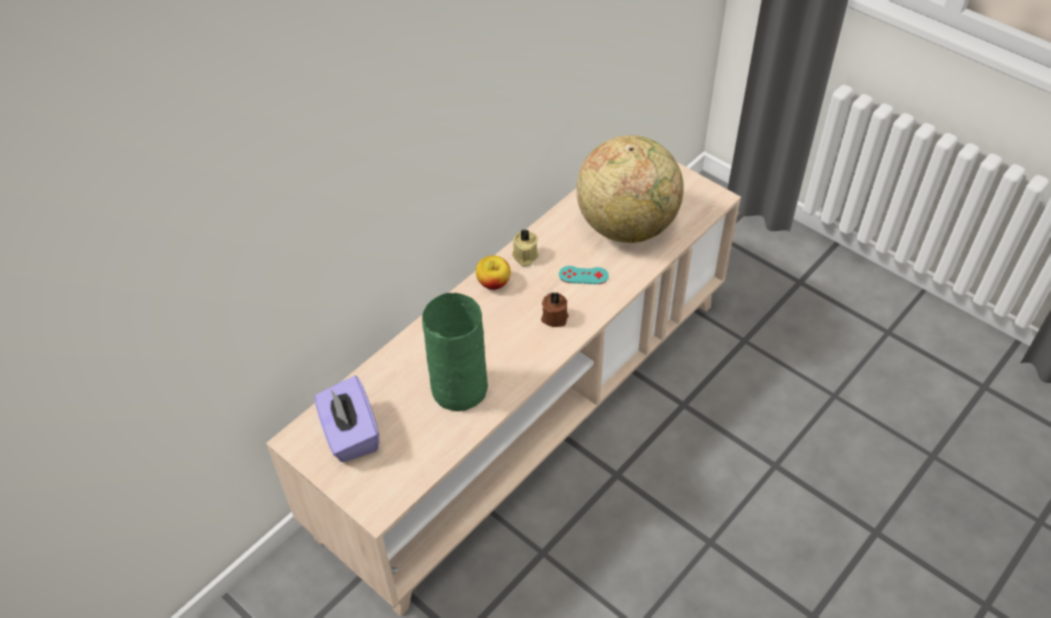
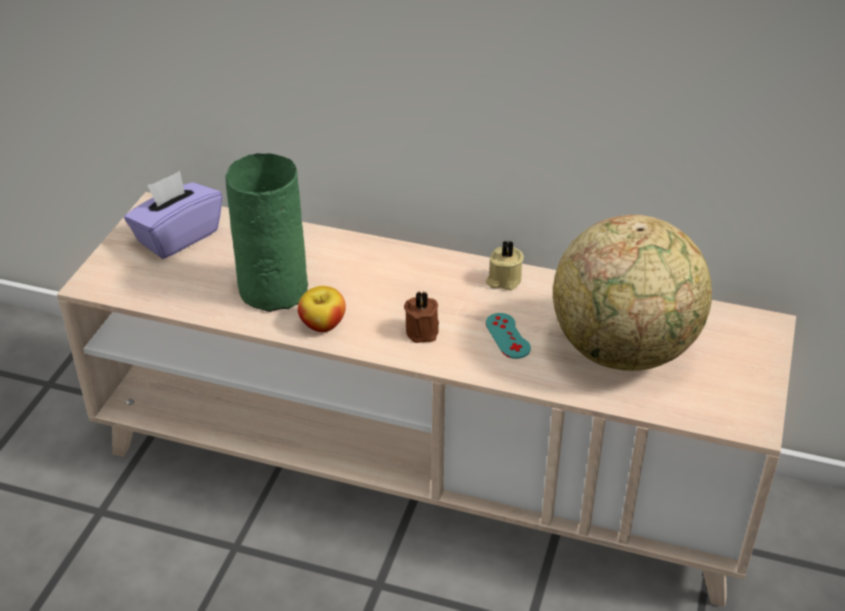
camera: 65 degrees right, 10 degrees down
(493, 283) = (444, 269): apple -> apple (323, 324)

